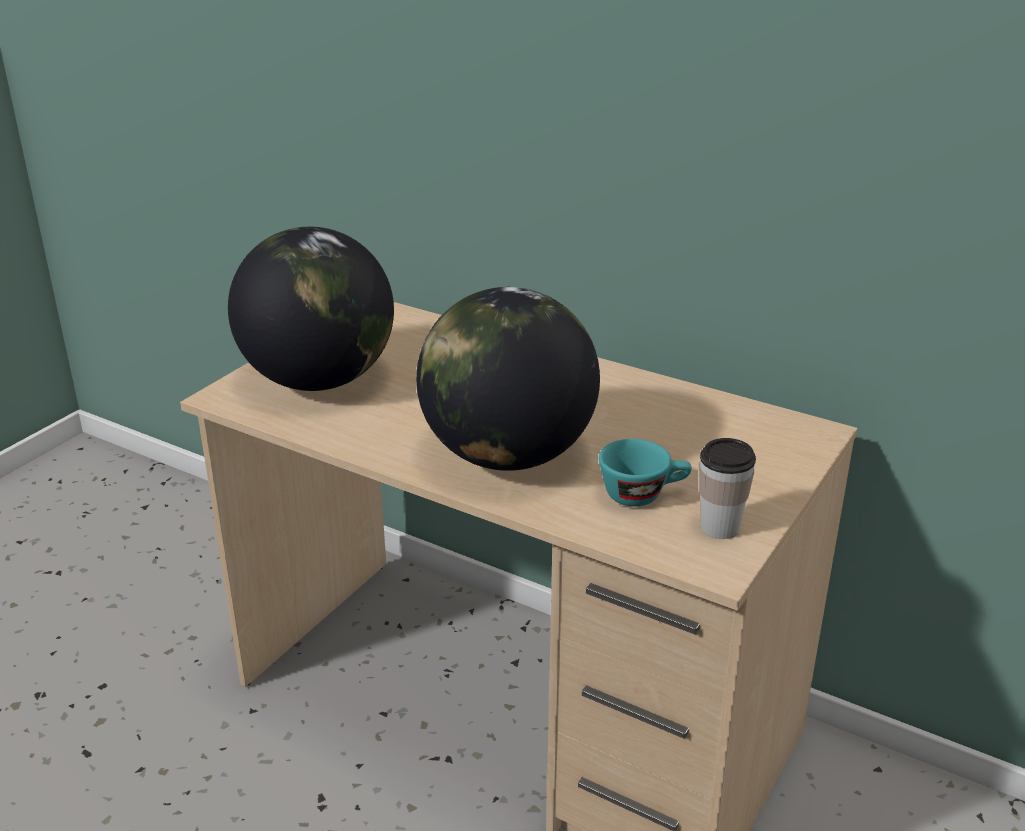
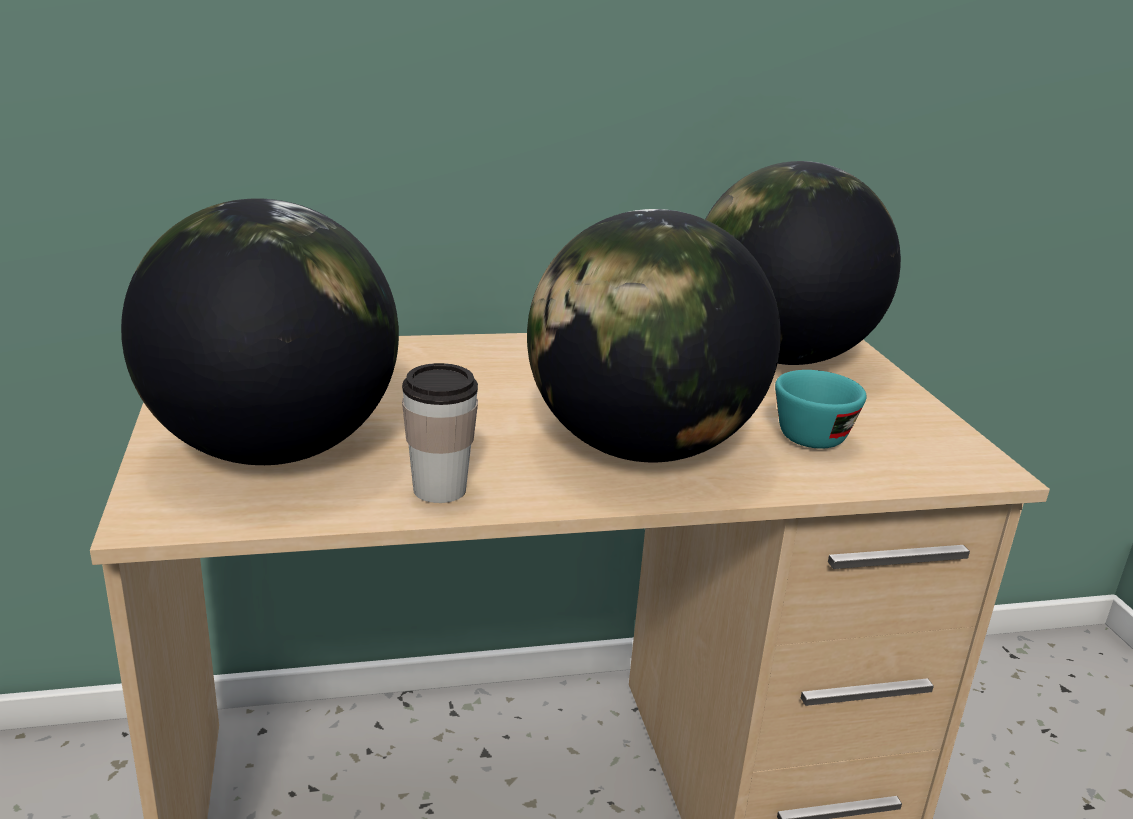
camera: 45 degrees left, 5 degrees down
(720, 527) = (921, 435): cup -> cup (439, 489)
(736, 432) = (780, 357): none -> globe

